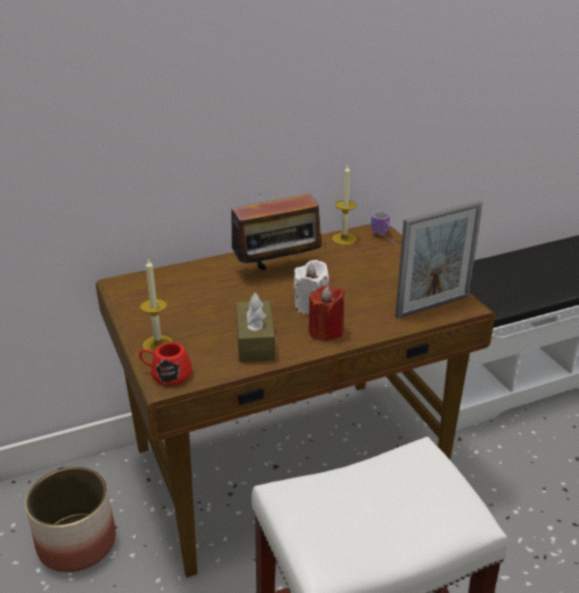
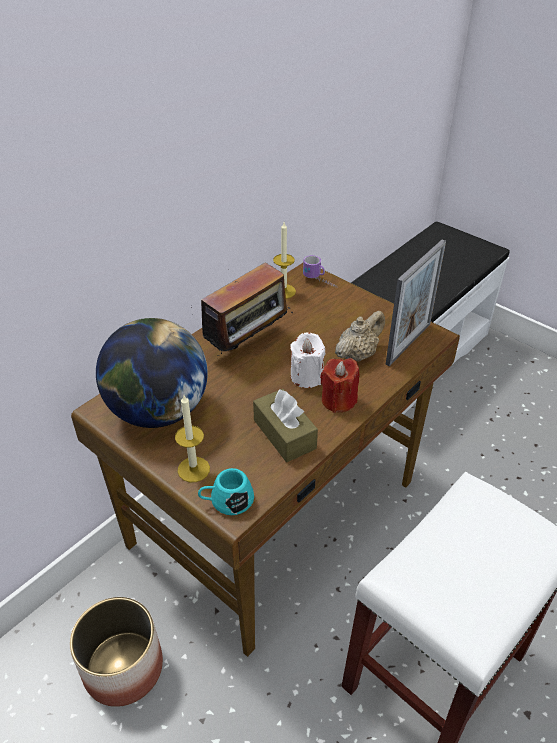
camera: 25 degrees left, 10 degrees up
(163, 297) = (158, 411): none -> globe
(166, 374) = (226, 501): red mug -> turquoise mug
(374, 302) = (357, 355): none -> beige teapot

